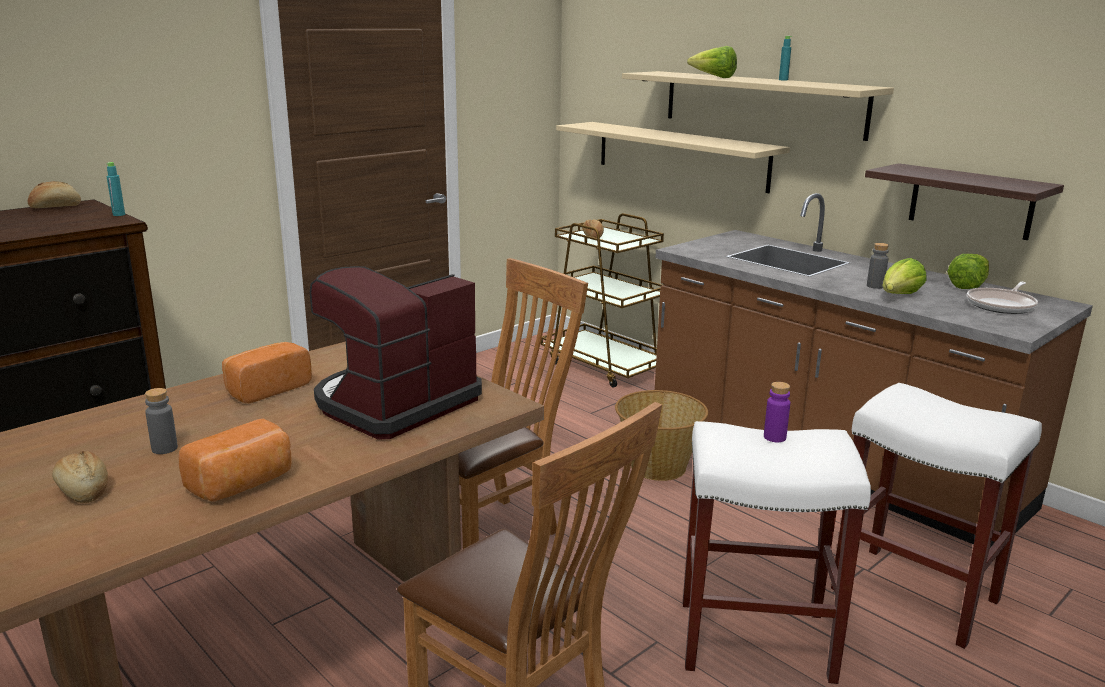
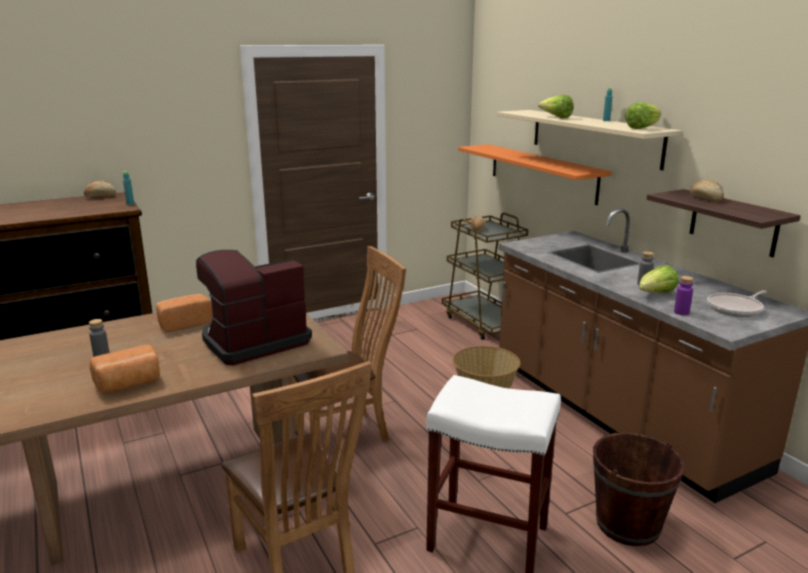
camera: 15 degrees right, 0 degrees up
(83, 490) = (42, 377): bread -> bread (705, 198)
(680, 155) = (541, 172): beige shelf -> orange shelf
(774, 437) = (499, 393): purple bottle -> purple bottle (681, 312)
(912, 594) = (627, 524): white stool -> brown bucket
(967, 286) = (722, 289): lettuce -> lettuce (642, 128)

